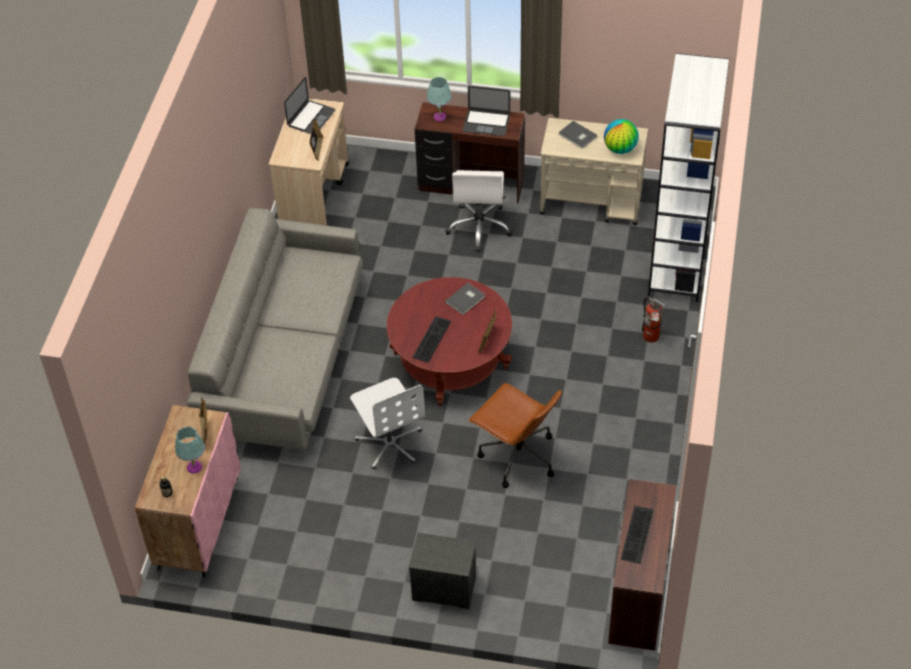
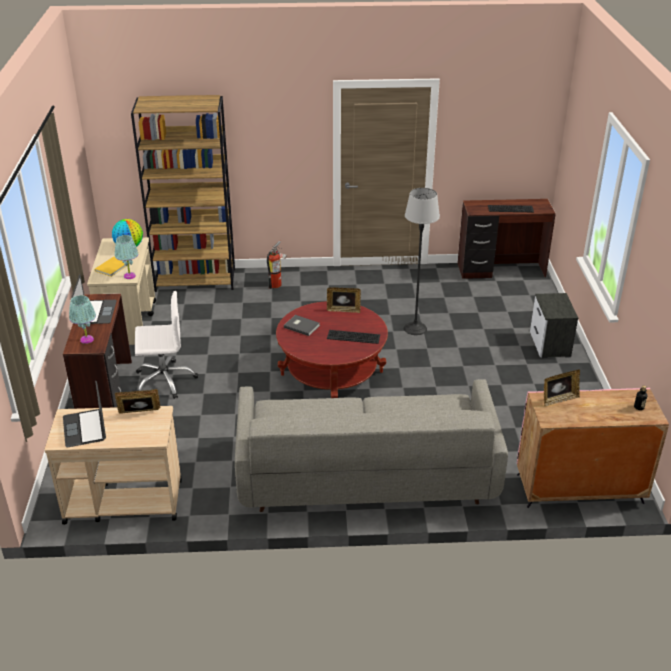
camera: 105 degrees left, 15 degrees down
(194, 467) = (600, 397): turquoise table lamp -> turquoise table lamp (129, 276)
(311, 118) = (84, 428): laptop -> laptop turned 120 degrees counterclockwise
(390, 443) = (433, 391): white office chair -> none
(517, 456) = (415, 328): brown office chair -> floor lamp
(577, 136) = (113, 267): grey book -> yellow book
(678, 263) = (196, 280): white bookcase -> brown bookcase

